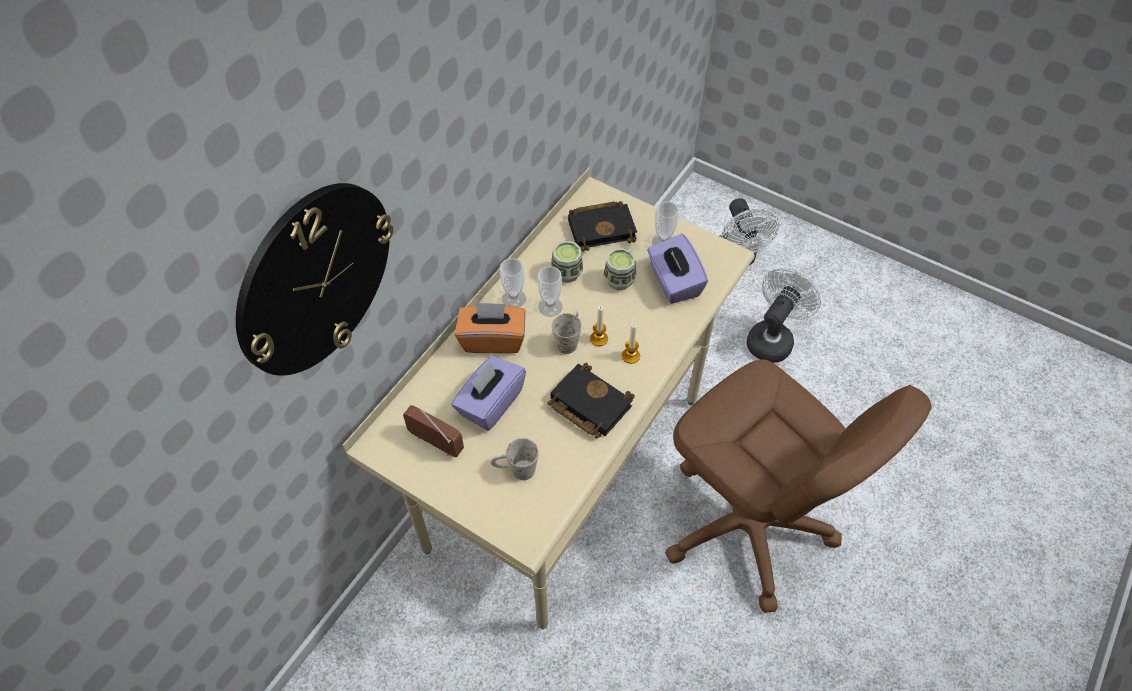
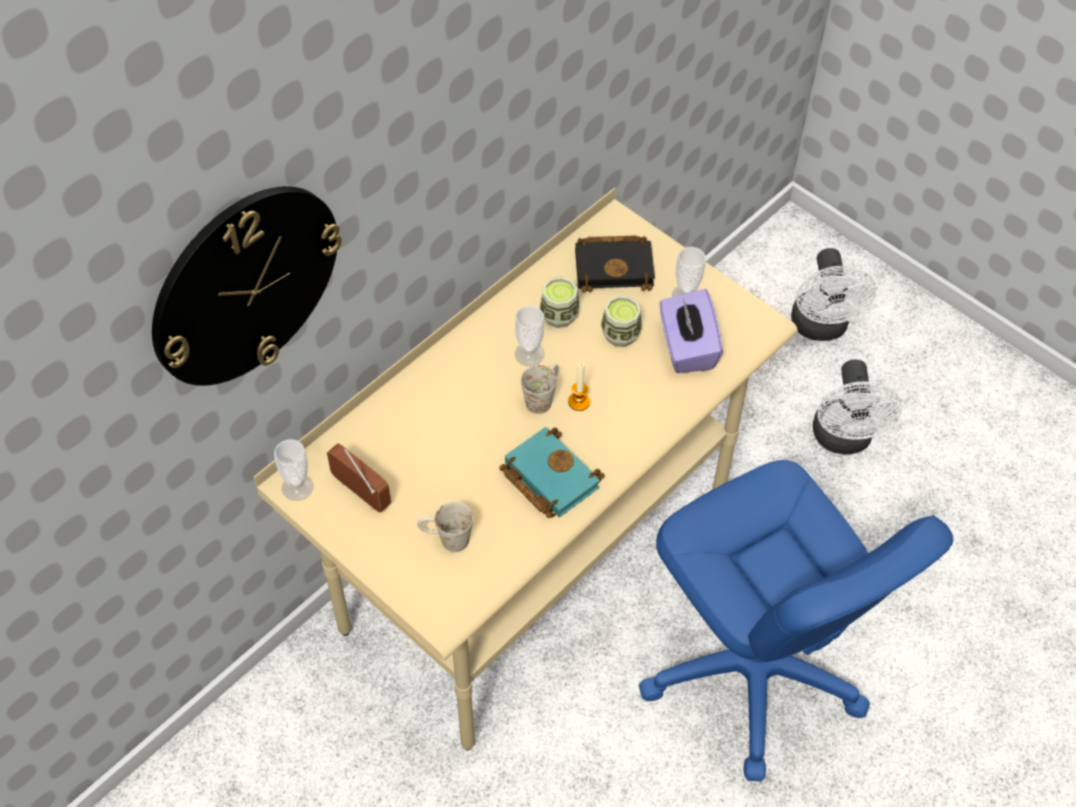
camera: 10 degrees right, 0 degrees up
(490, 403) = (433, 458): purple tissue box -> none
(492, 339) = (452, 382): orange tissue box -> none
(514, 299) = (488, 338): cup -> cup (297, 487)
(587, 404) = (547, 477): black book -> turquoise book
(630, 356) = (612, 428): candle -> none
(747, 525) = (752, 671): brown office chair -> blue office chair
(772, 338) = (844, 440): white fan -> white fan turned 135 degrees clockwise

